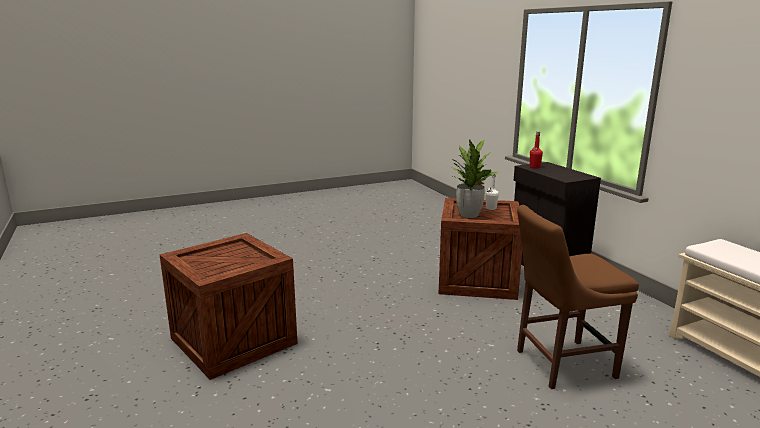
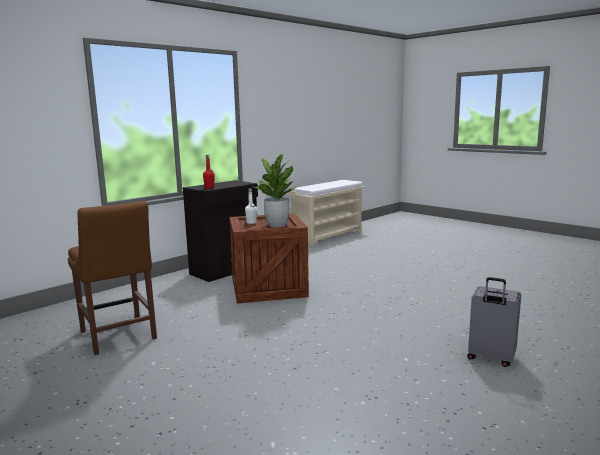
camera: 110 degrees left, 5 degrees down
(234, 340) = (490, 358): crate -> grey suitcase
(560, 364) = (371, 262): brown chair -> brown chair (118, 336)

